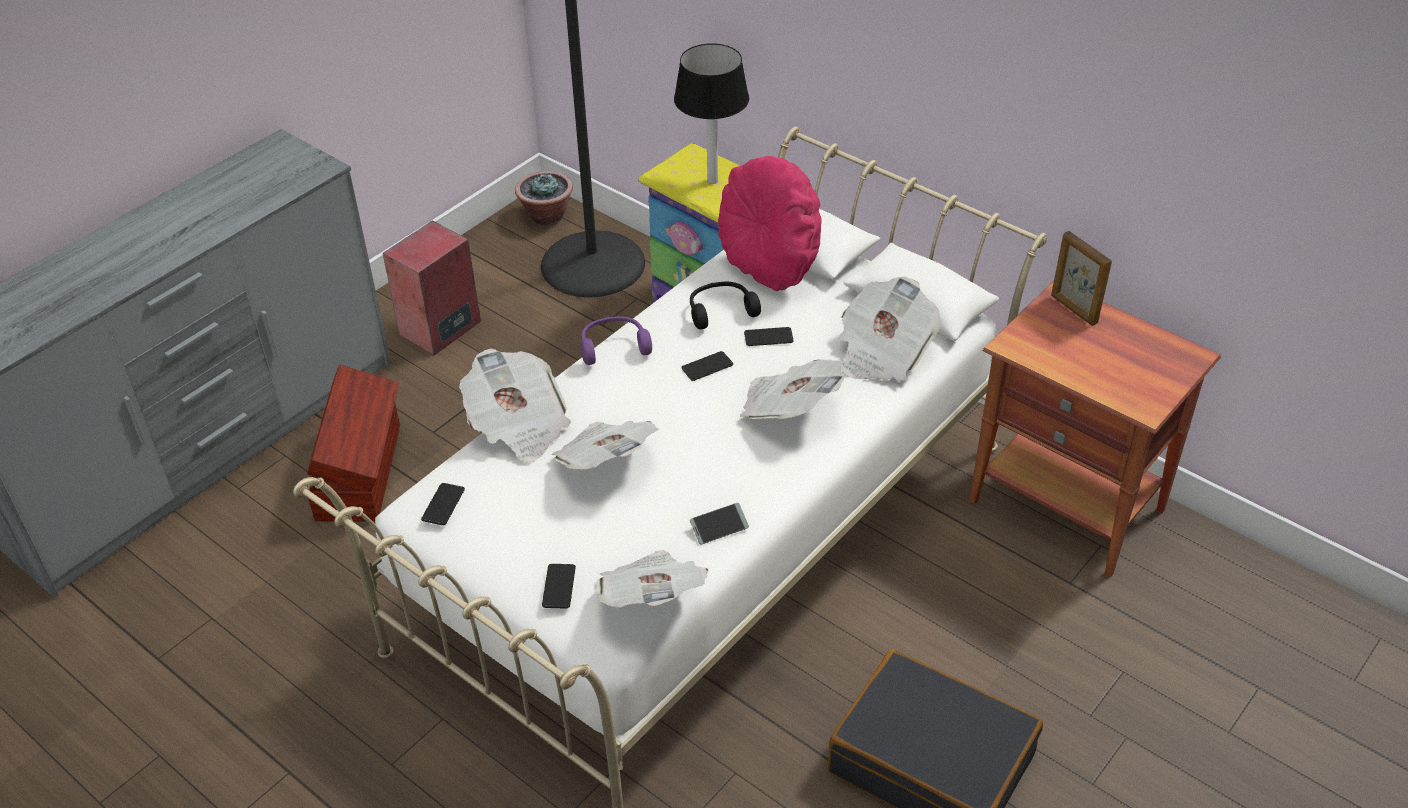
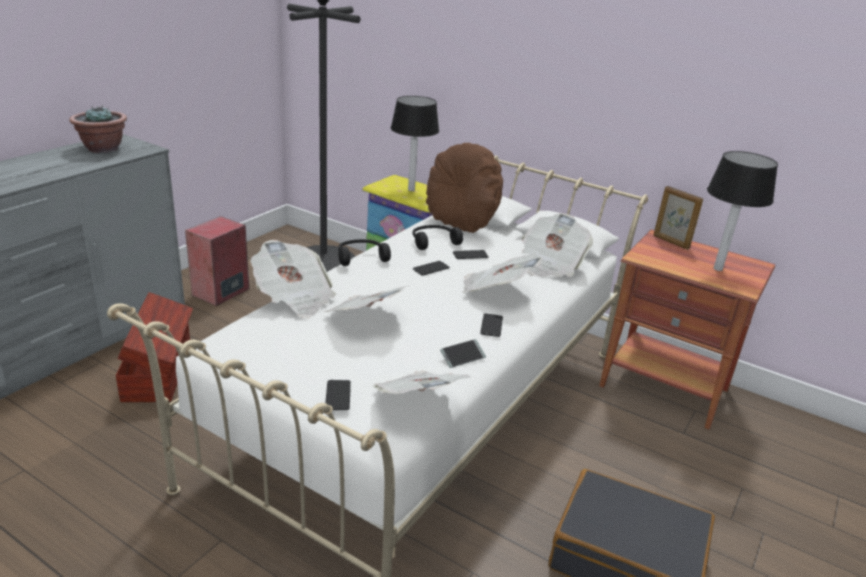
camera: 10 degrees left, 15 degrees down
(443, 505) = (235, 344): phone -> phone (491, 325)
(546, 216) = (291, 239): potted plant -> potted plant (103, 148)
(613, 346) = (361, 257): purple headphones -> black headphones
(768, 268) = (460, 224): pink pillow -> brown pillow
(1122, 366) = (717, 268): none -> table lamp

